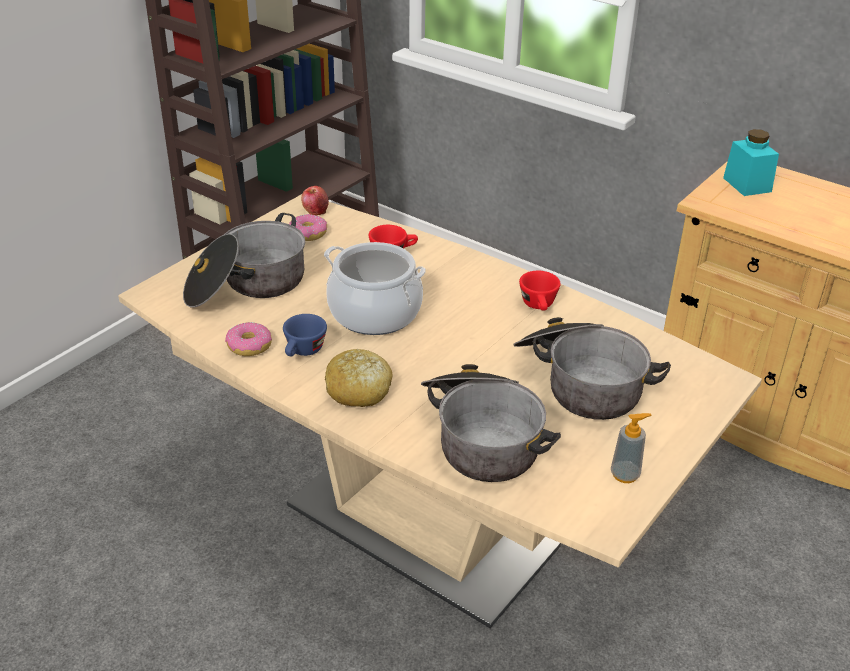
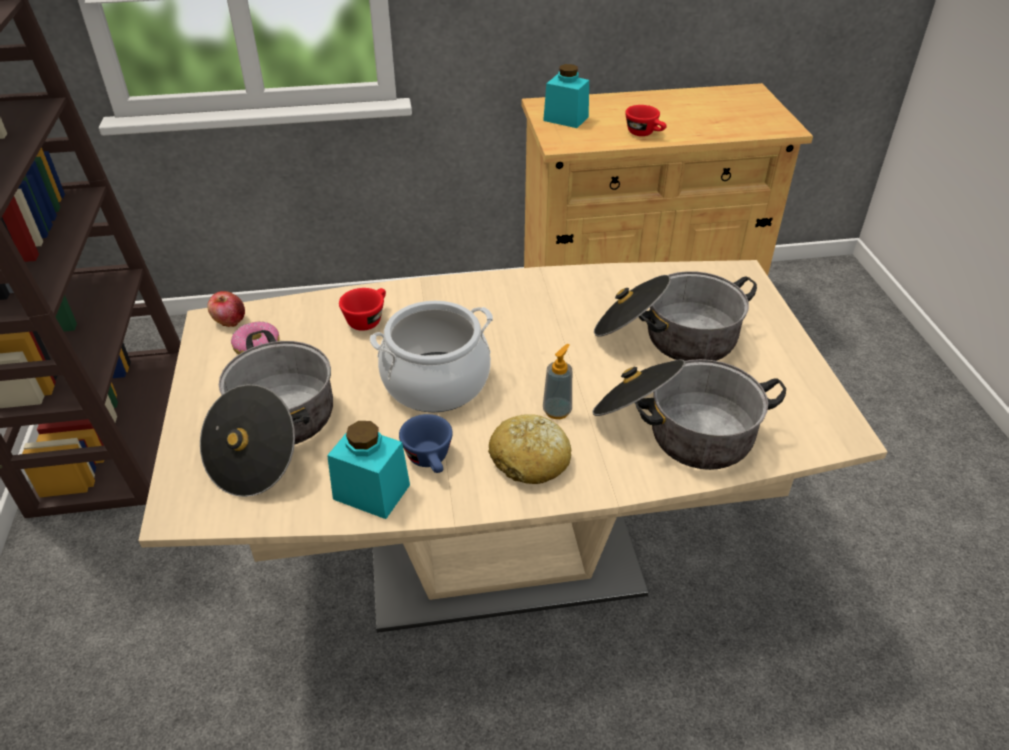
camera: 45 degrees left, 5 degrees up
(249, 346) = (371, 492): donut -> turquoise jar
(539, 306) = (550, 294): red cup -> red cup (645, 133)
(625, 475) = (797, 386): soap dispenser -> soap dispenser (557, 411)

